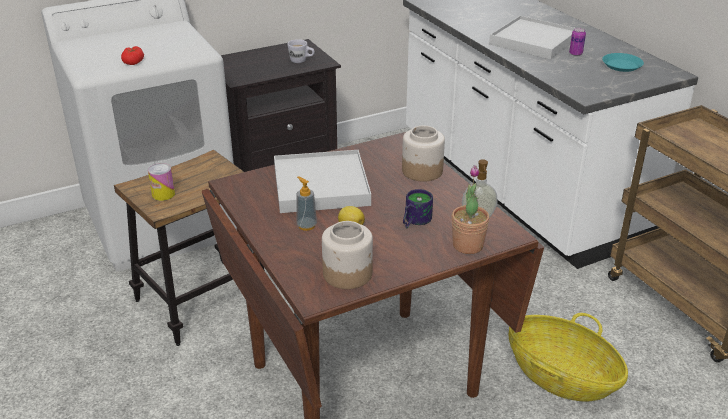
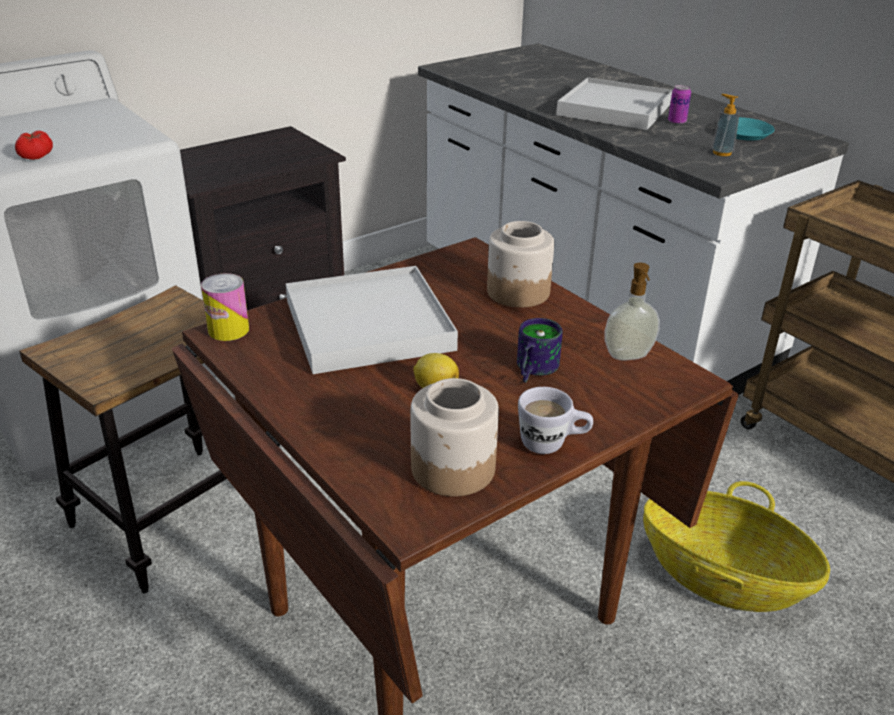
camera: 10 degrees left, 0 degrees up
(163, 194) = (104, 359): can -> can (228, 330)
(301, 61) = (288, 155): white mug -> white mug (552, 444)
(306, 226) = (362, 391): soap dispenser -> soap dispenser (721, 153)
(468, 245) = (630, 402): potted plant -> none

